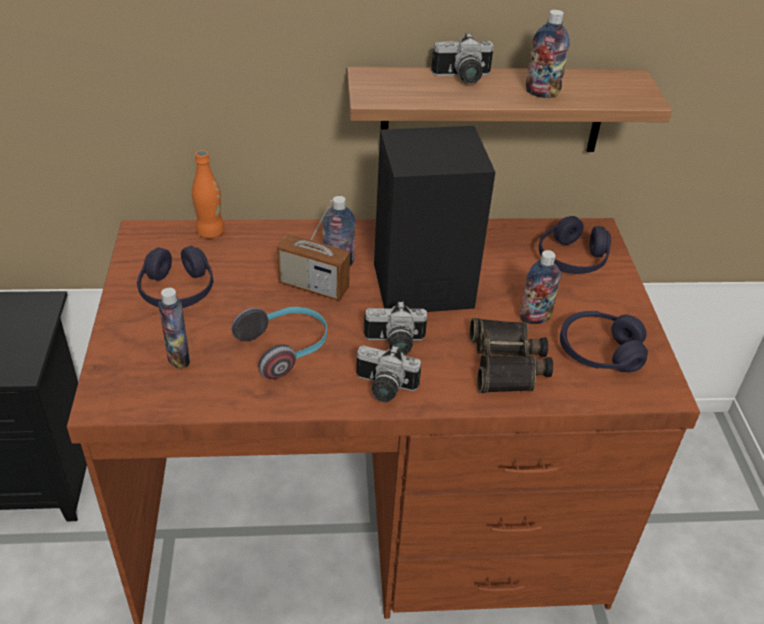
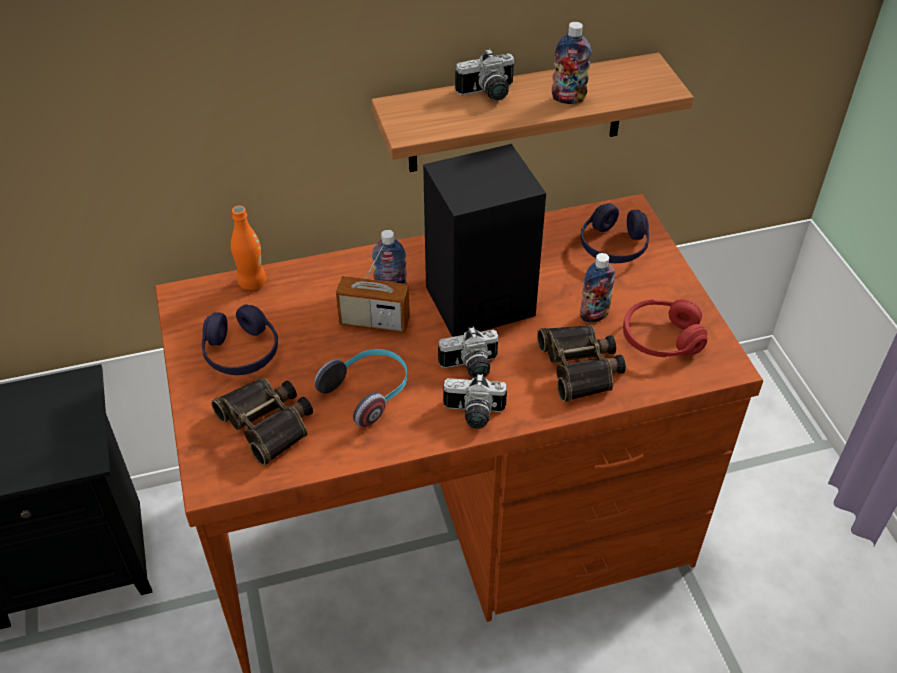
camera: 10 degrees left, 5 degrees up
(178, 358) = (268, 423): bottle -> binoculars
(599, 352) = (661, 338): purple headphones -> red headphones

